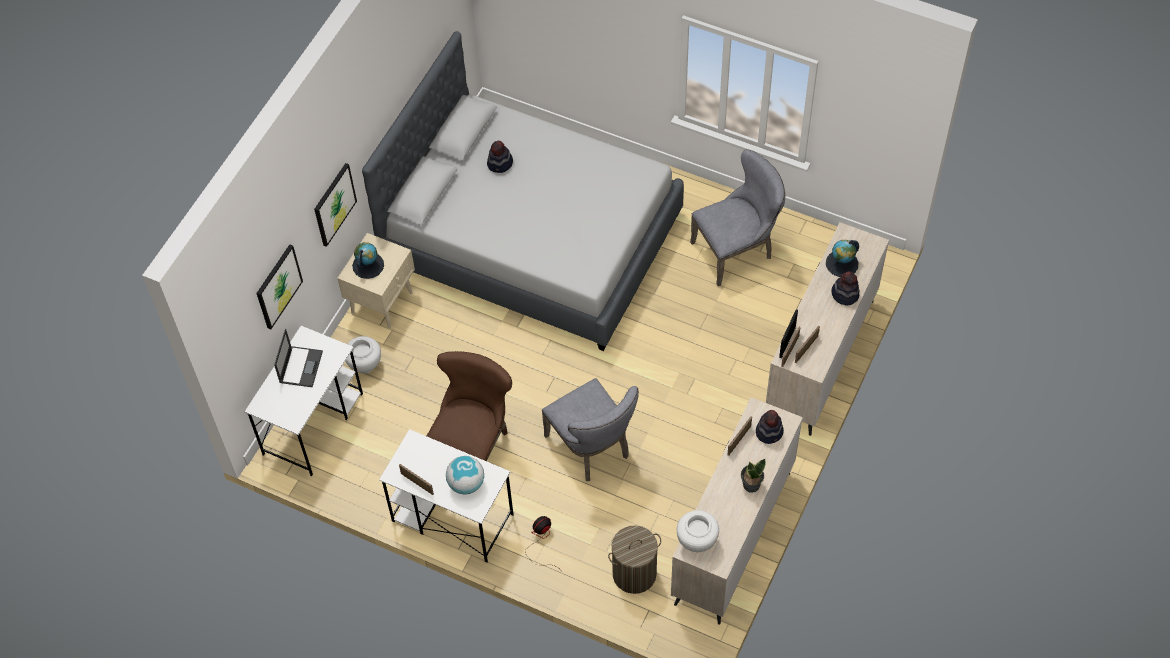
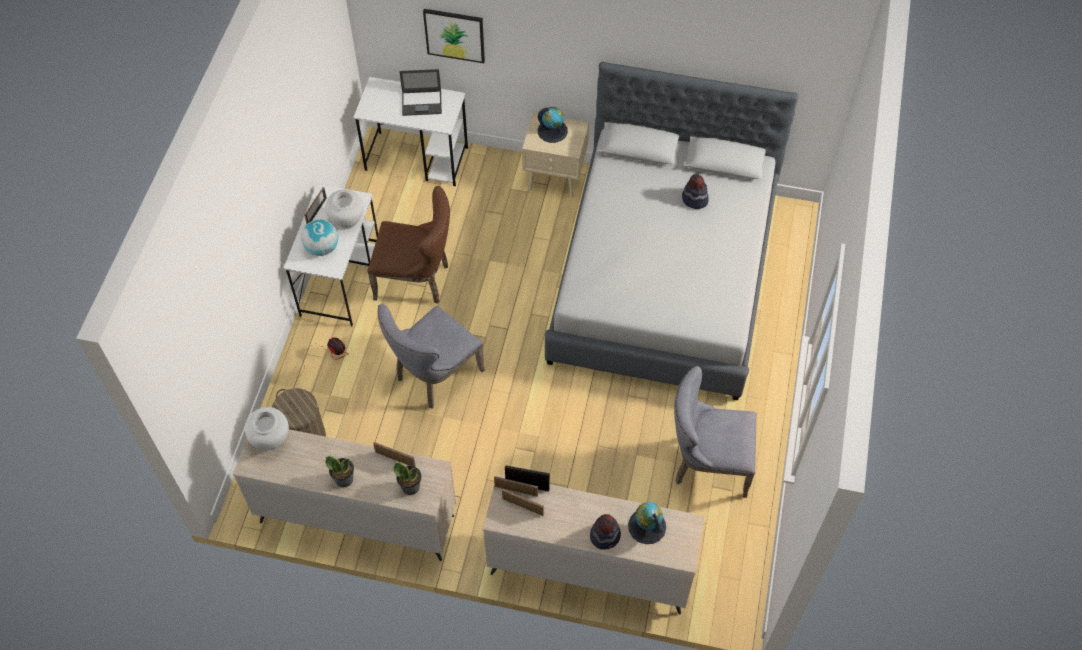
camera: 75 degrees right, 0 degrees up
(334, 204) = (556, 52): picture -> none
(365, 365) = (485, 181): white vase -> white vase (347, 221)
(737, 250) = (706, 463): grey chair -> grey chair turned 135 degrees clockwise
(769, 432) = (410, 486): hat -> potted plant

